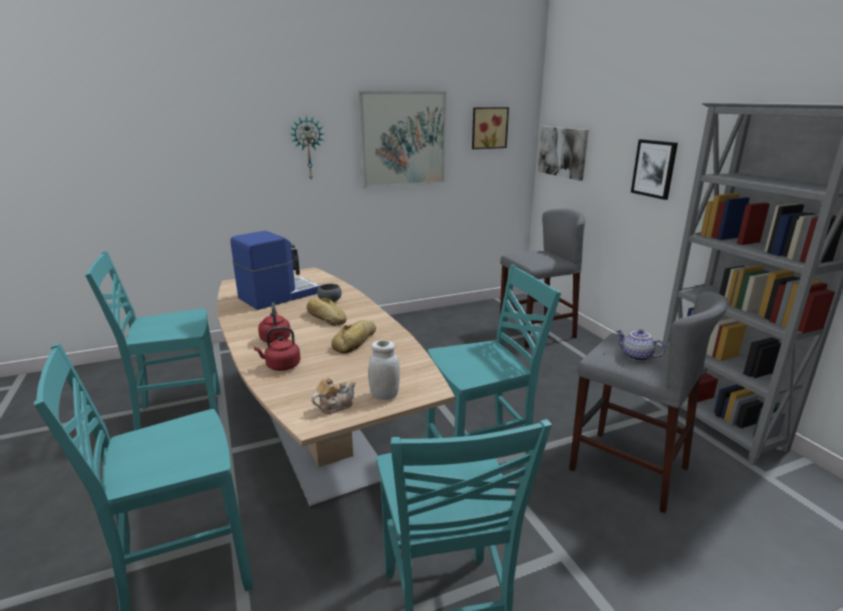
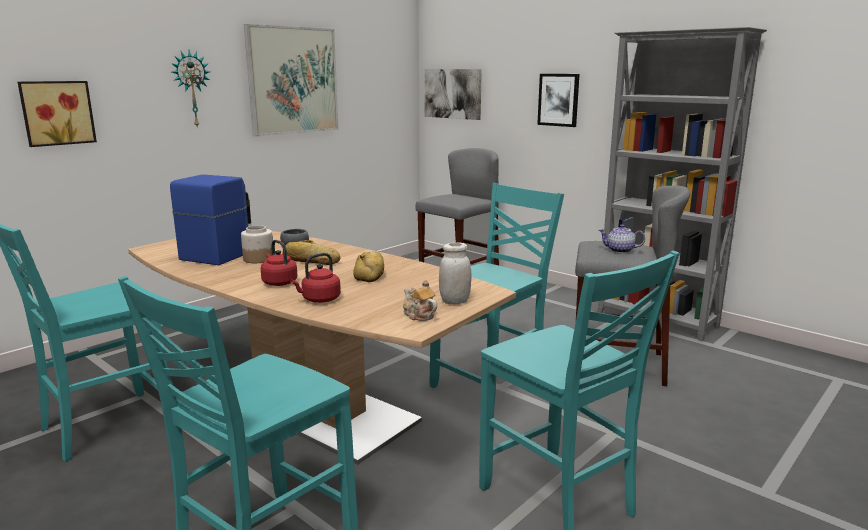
camera: 25 degrees left, 5 degrees down
(291, 308) = (258, 259): none -> jar
(334, 406) = (418, 315): teapot -> teapot turned 75 degrees counterclockwise
(488, 128) = (375, 70): picture -> picture (57, 113)

